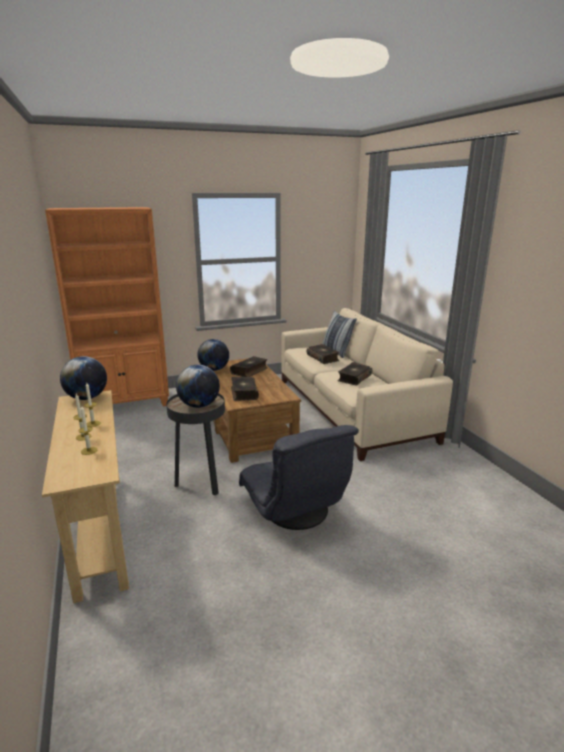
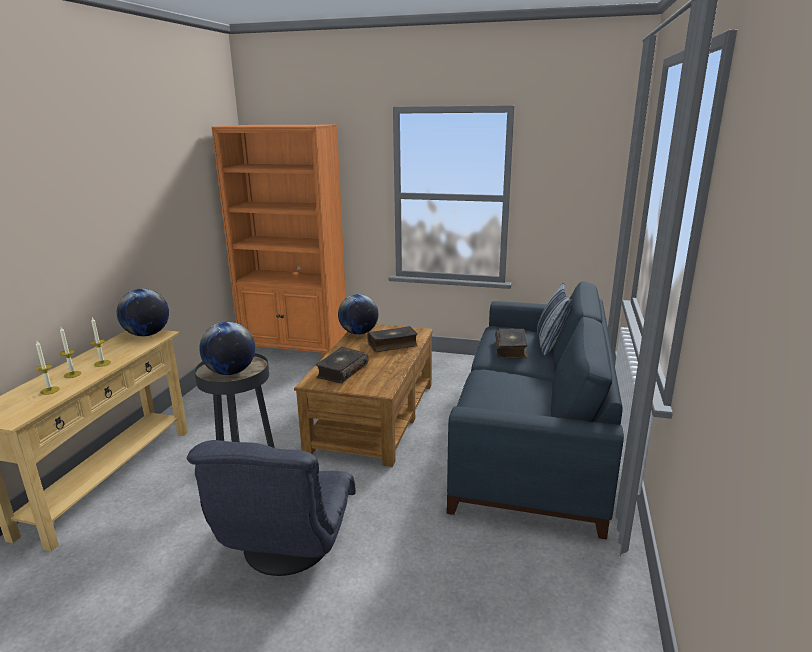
camera: 35 degrees right, 0 degrees up
(350, 409) = (531, 433): beige sofa -> blue sofa
(354, 378) = (506, 389): book -> none

